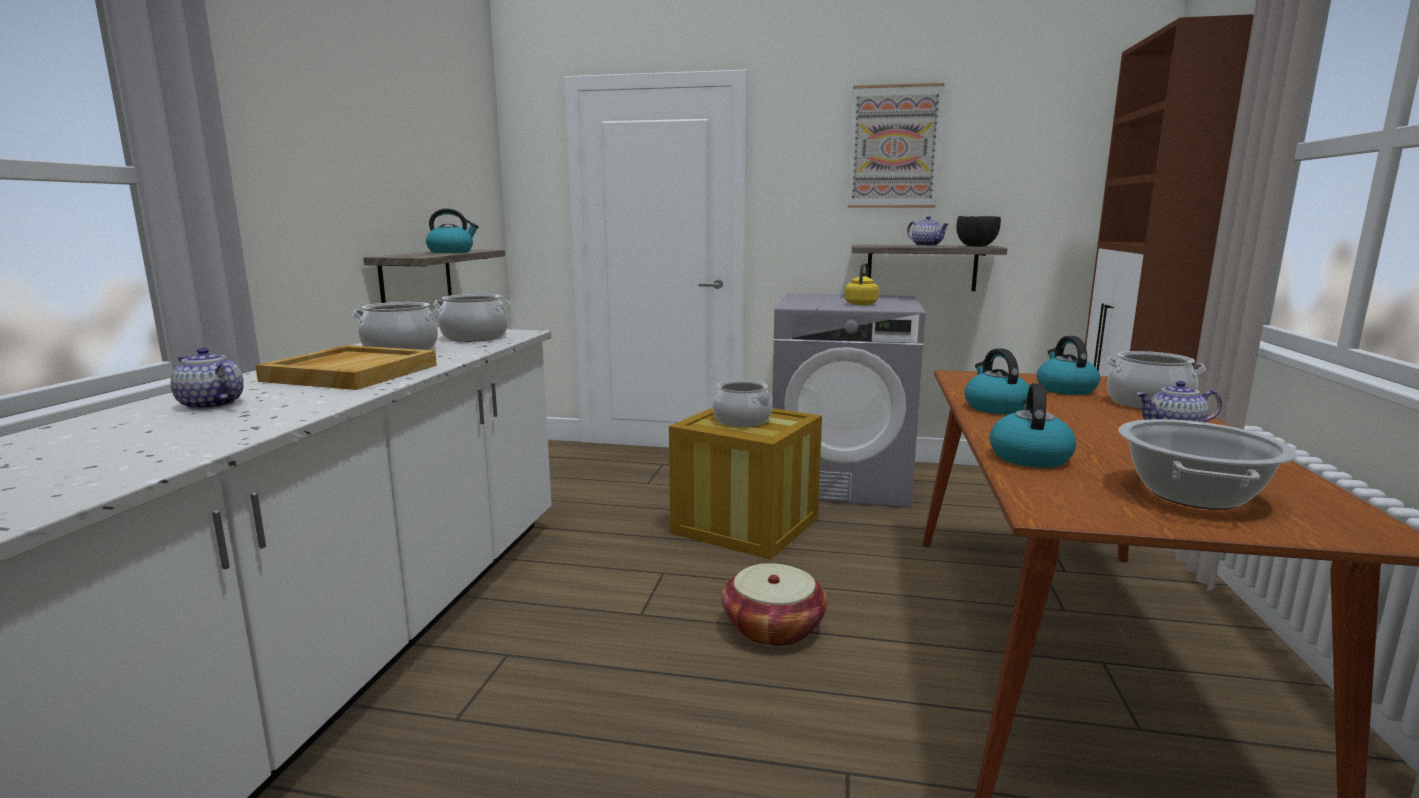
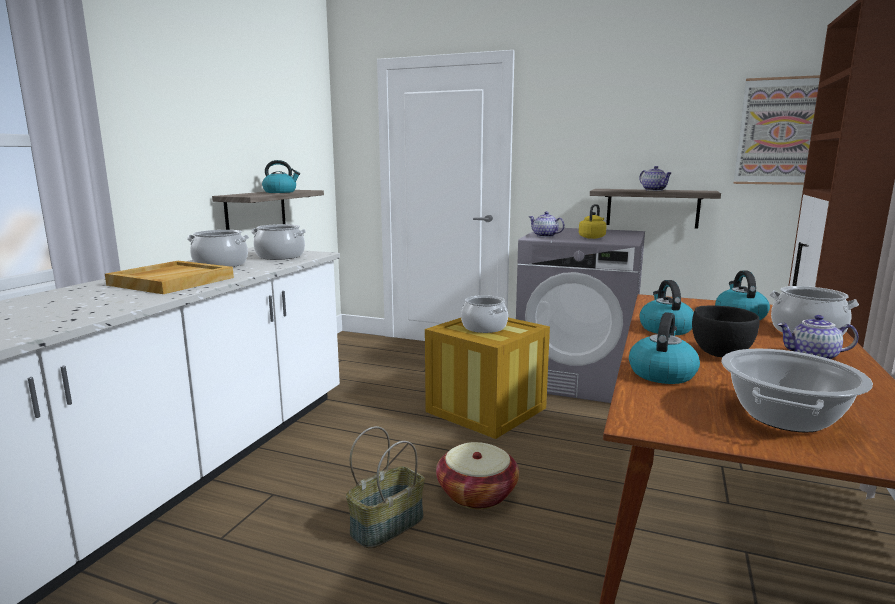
camera: 10 degrees right, 0 degrees up
(211, 405) = (61, 301): teapot -> teapot (545, 236)
(674, 677) = (387, 524): none -> basket
(894, 147) = (631, 109): picture -> picture (781, 131)
(976, 246) = (696, 191): black bowl -> black bowl (720, 353)

